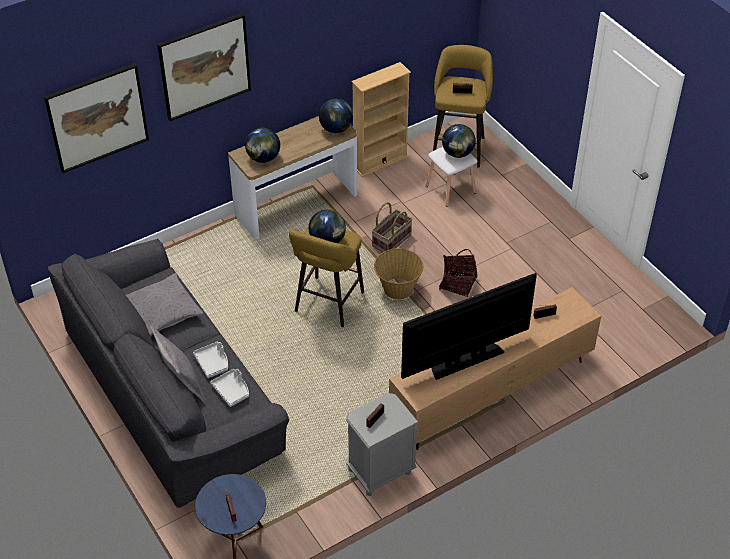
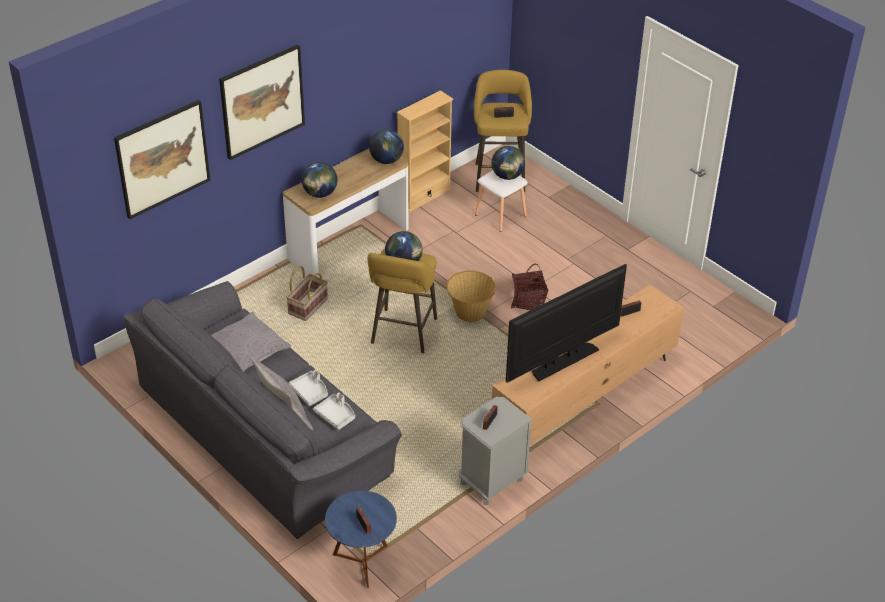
camera: 10 degrees left, 5 degrees down
(391, 240) = (452, 267): basket -> basket (307, 306)

